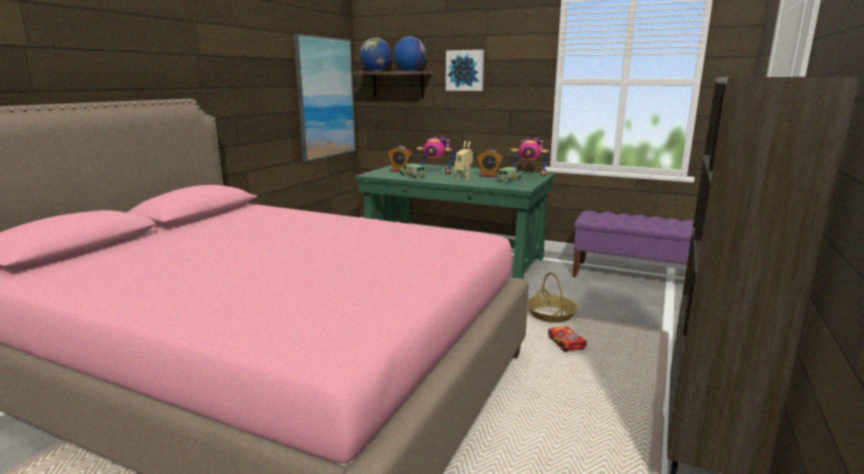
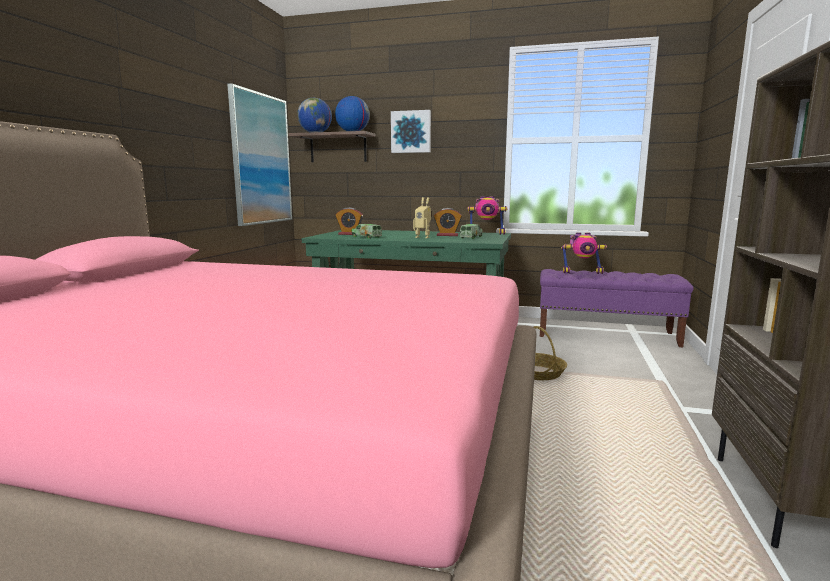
camera: 10 degrees left, 5 degrees down
(435, 172) = (389, 234): toy robot -> toy robot (582, 272)
(565, 344) = (568, 400): toy car -> none

